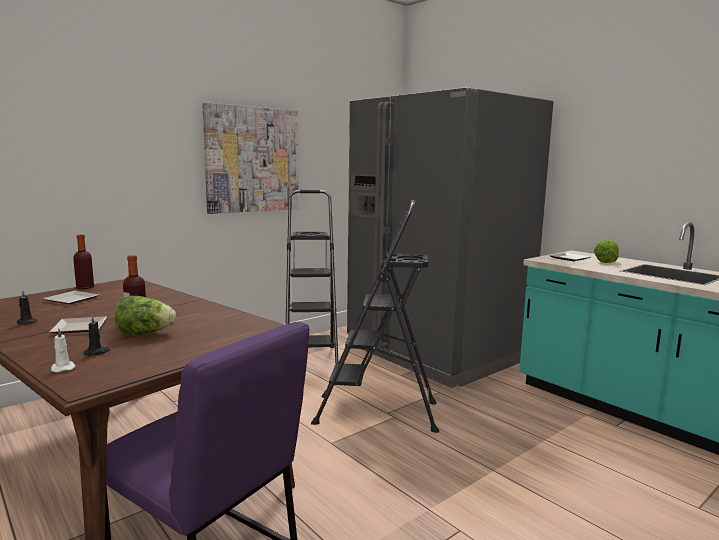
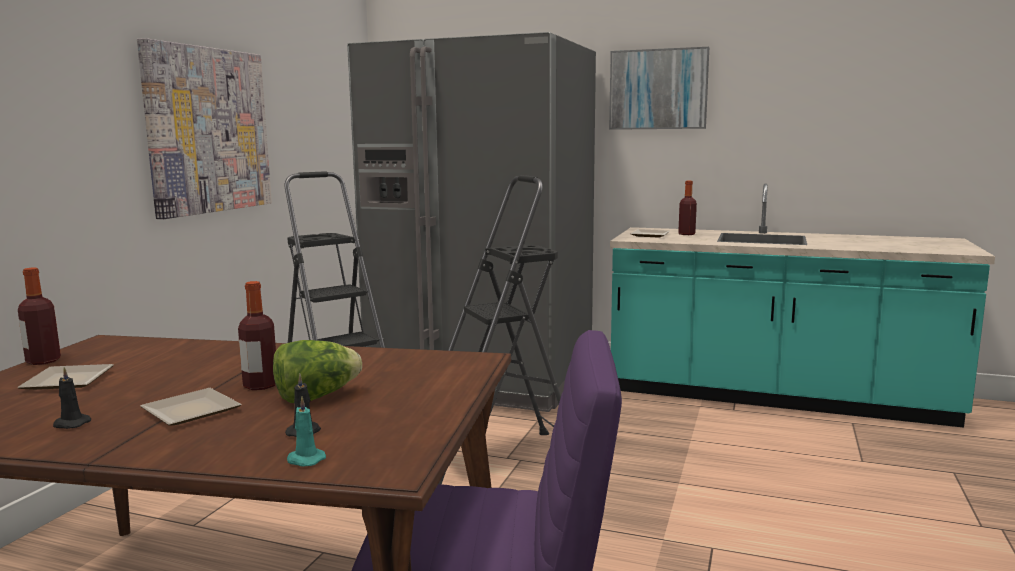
camera: 30 degrees left, 0 degrees up
(63, 368) = (304, 460): white candle -> turquoise candle
(604, 132) = (658, 89): none -> picture
(606, 261) = (686, 234): lettuce -> bottle

